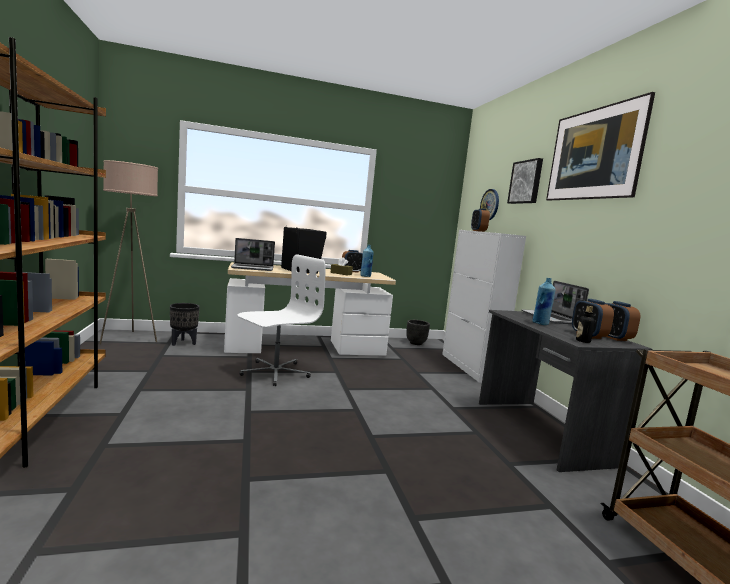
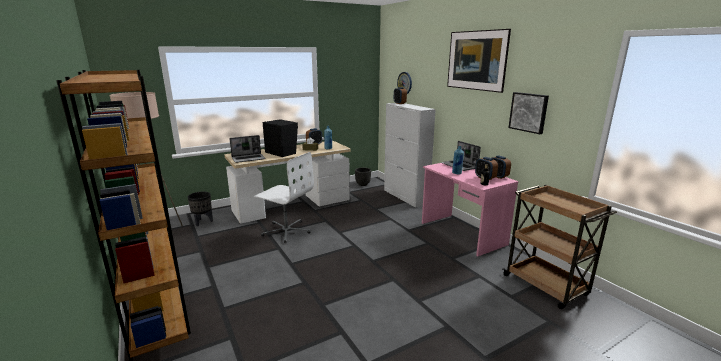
camera: 15 degrees left, 10 degrees up
(275, 372) = (286, 231): white office chair -> white office chair turned 90 degrees clockwise
(526, 182) = (431, 71): picture -> picture (529, 112)
(541, 431) = (462, 233): grey desk -> pink desk

